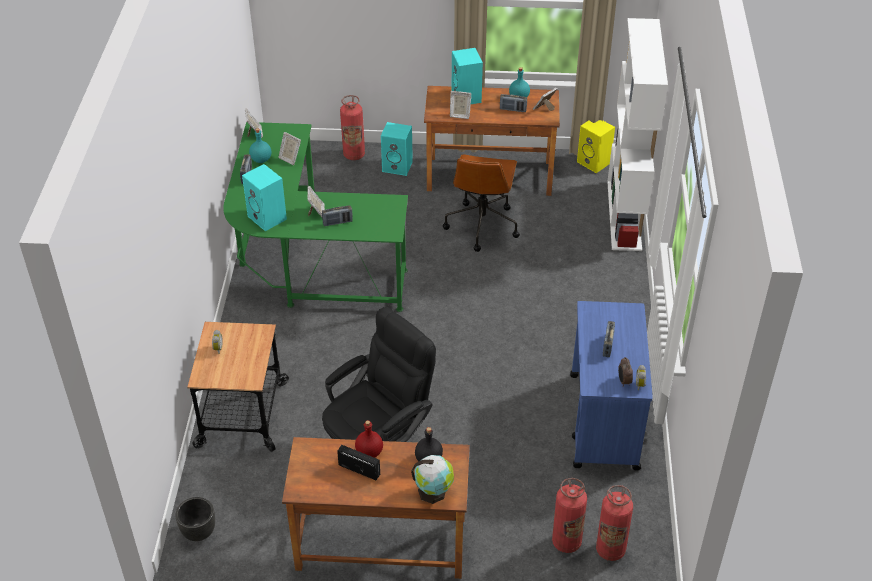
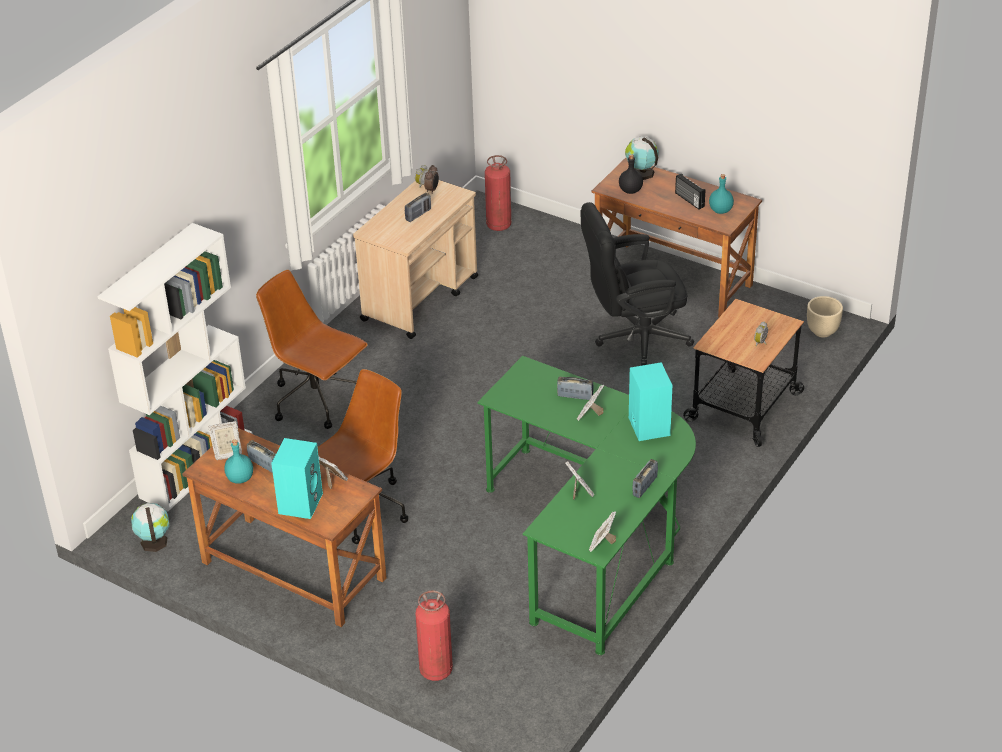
camera: 150 degrees left, 5 degrees down
(198, 533) = (823, 332): black planter -> beige planter
(261, 159) = (615, 503): turquoise bottle -> turquoise bottle (720, 211)
(369, 453) = (675, 207): red bottle -> none
(398, 166) = (393, 628): turquoise speaker -> none
(566, 542) = (527, 238): fire extinguisher -> none
(591, 291) = (318, 401): none -> brown office chair
(594, 162) = (153, 541): yellow speaker -> globe
(603, 422) = (421, 298): blue cart -> beige cart

